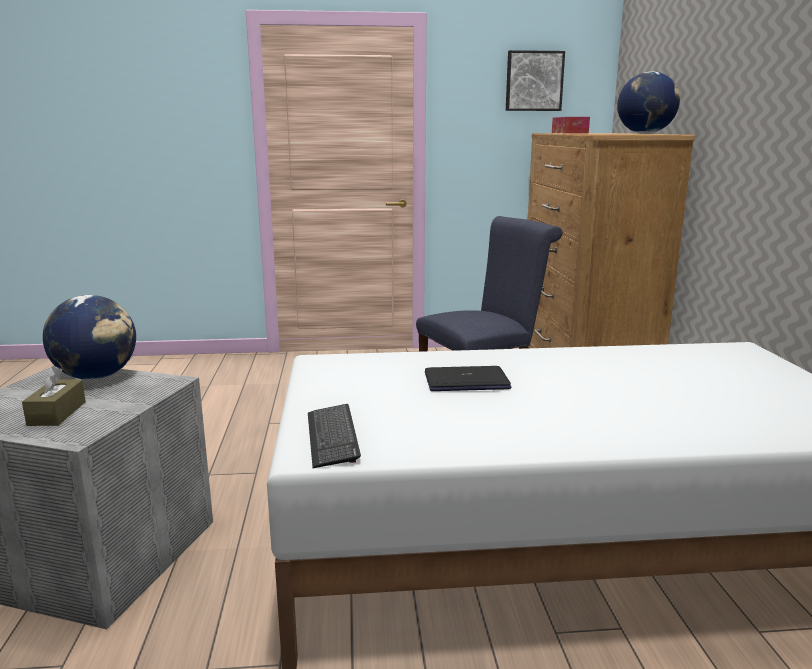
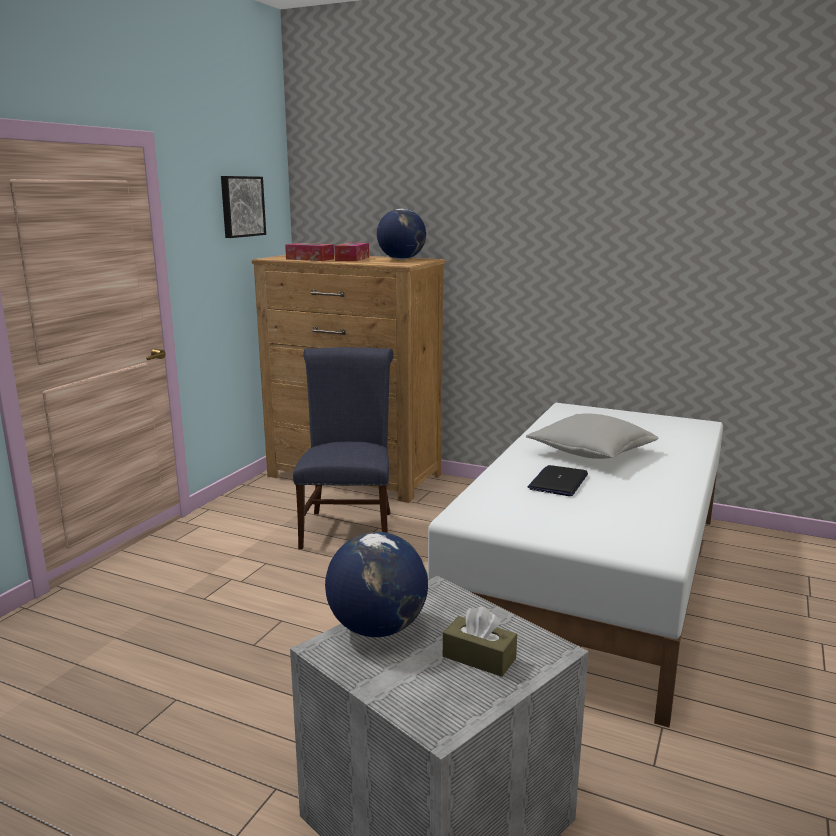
camera: 60 degrees left, 0 degrees up
(332, 437) = (633, 543): keyboard -> none
(593, 381) = (590, 452): none -> grey pillow
(604, 133) = (352, 259): none -> tissue box

